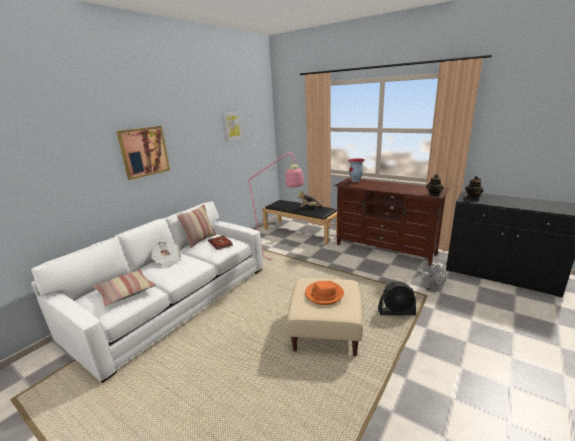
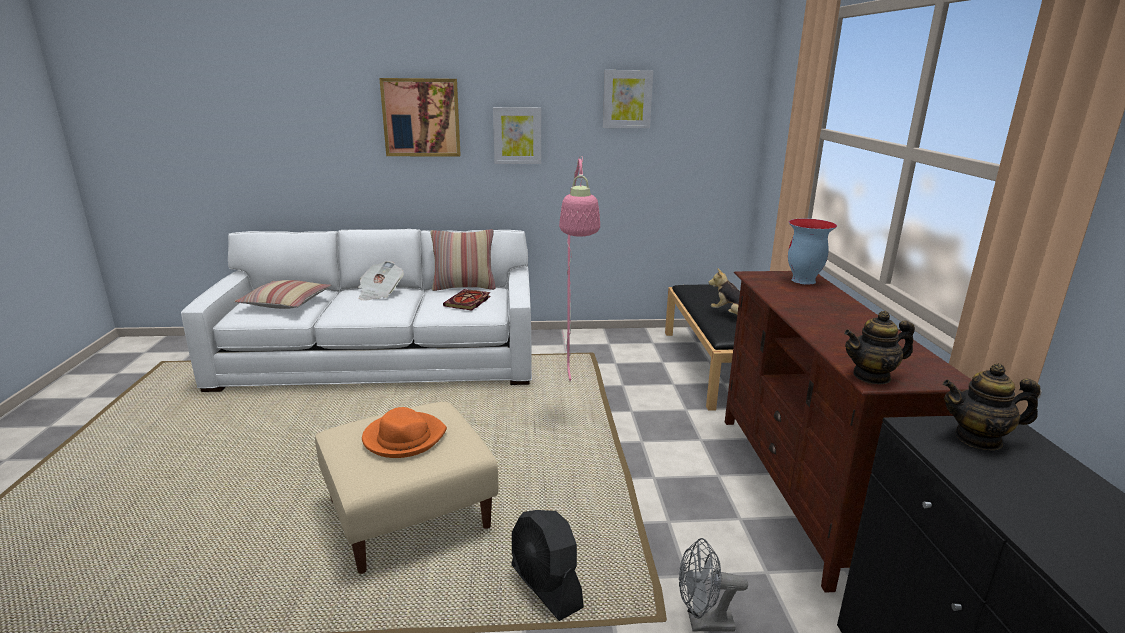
camera: 50 degrees right, 0 degrees up
(192, 152) = (517, 135): none -> picture

